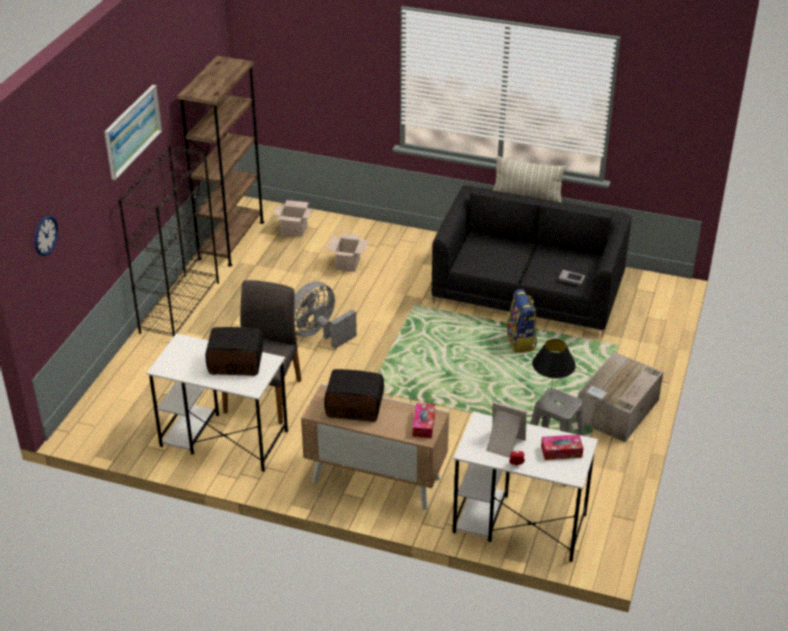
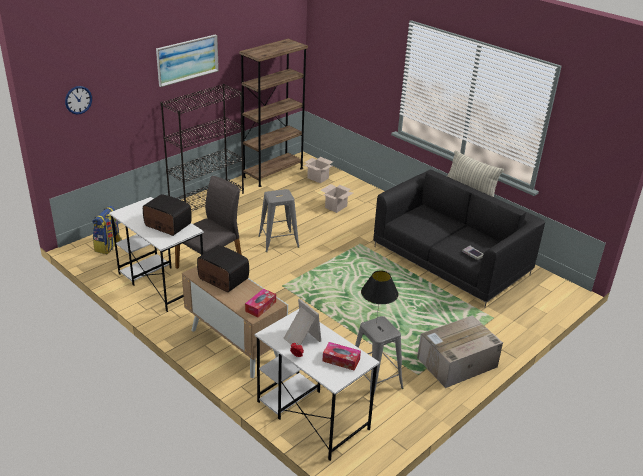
camera: 25 degrees right, 5 degrees down
(318, 334) = (279, 241): grey fan -> grey stool
(521, 341) = (418, 291): backpack -> backpack (108, 246)

